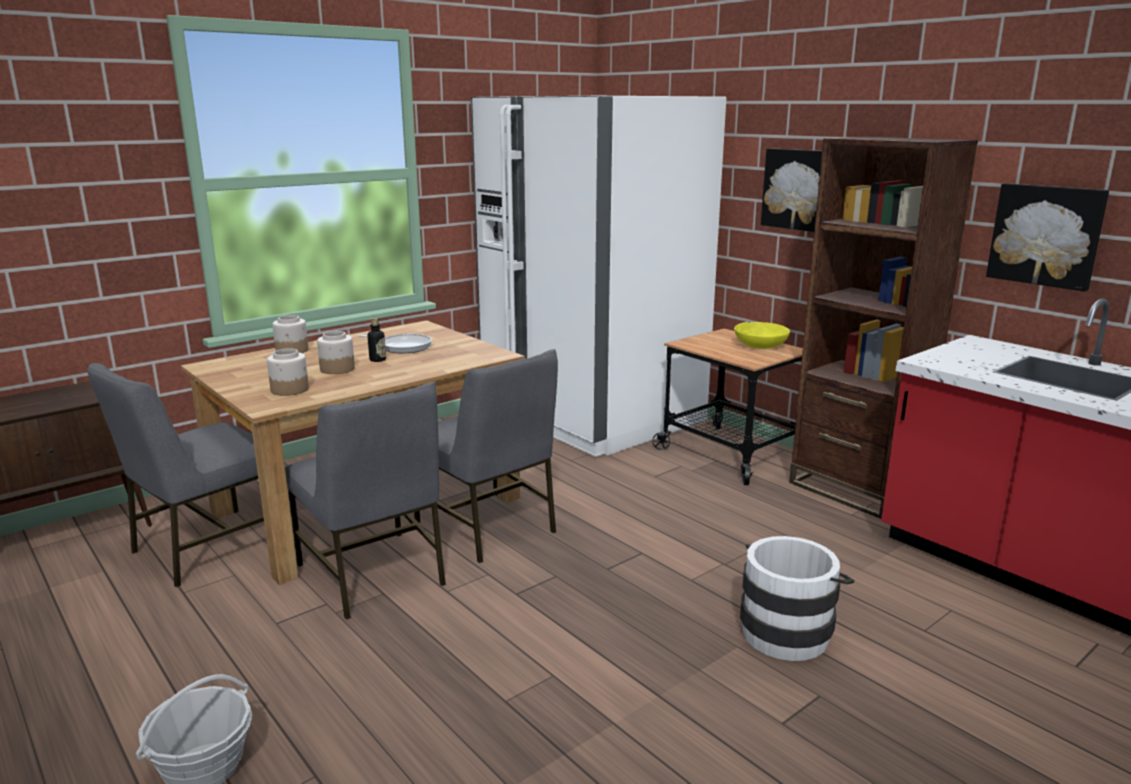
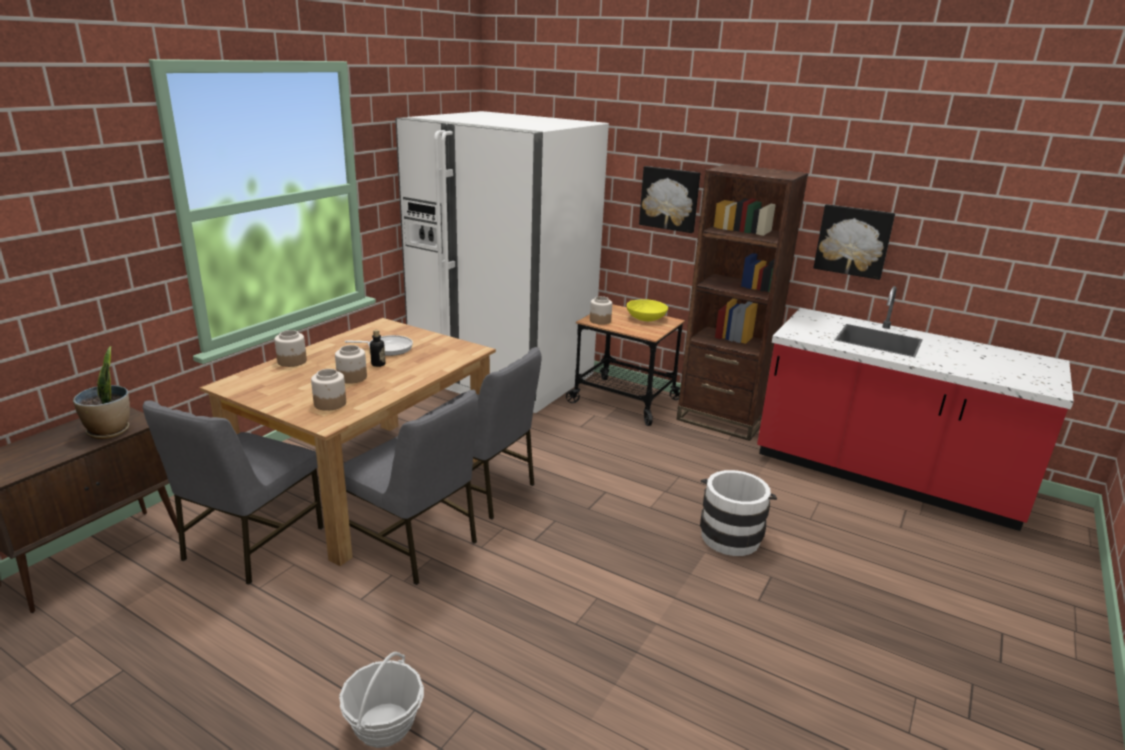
camera: 20 degrees left, 5 degrees up
(77, 399) = (110, 431): none -> potted plant
(696, 344) = (600, 320): none -> jar

